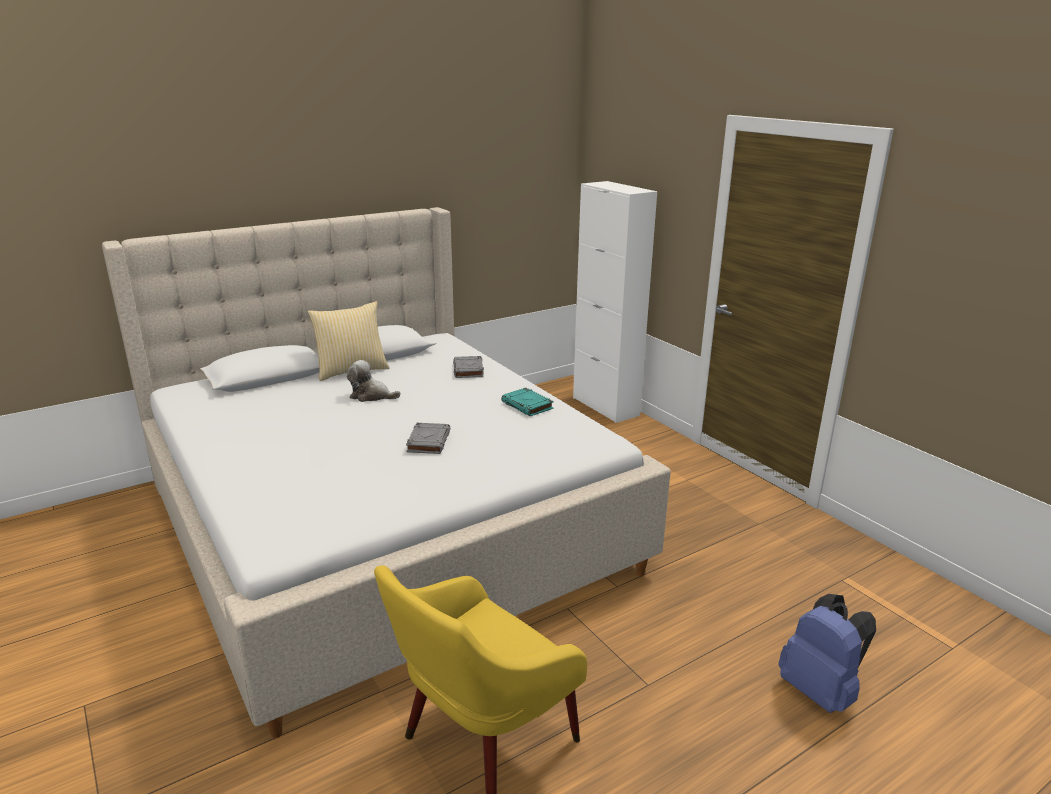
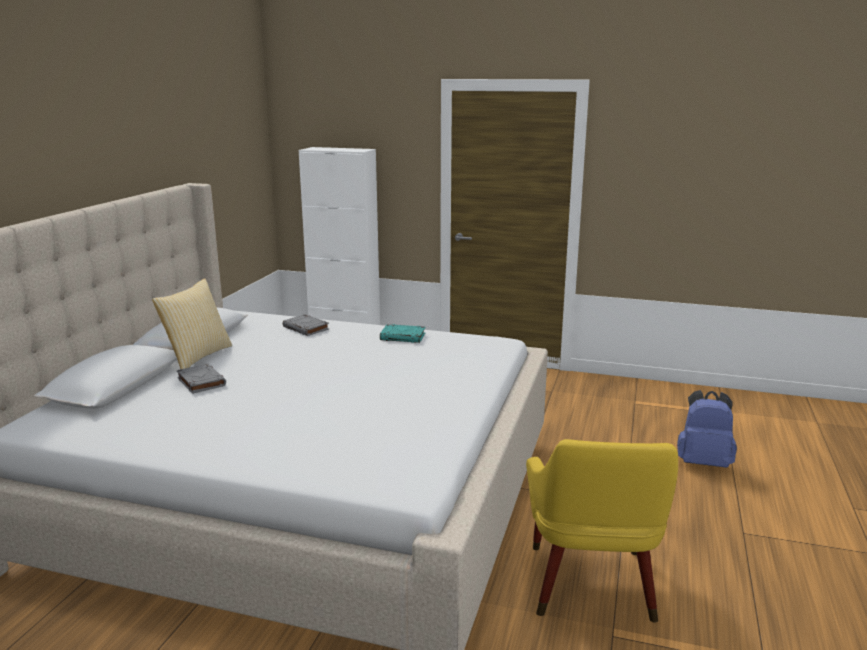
camera: 40 degrees left, 5 degrees down
(371, 396) = (259, 368): plush toy -> none
(428, 441) = (379, 380): grey book -> grey book (201, 382)

